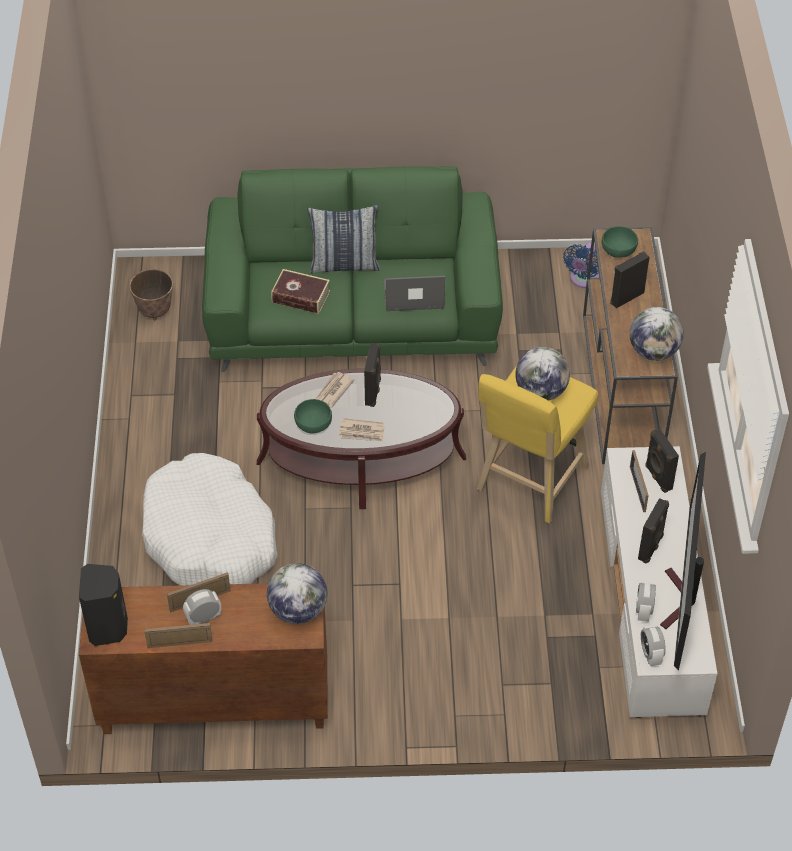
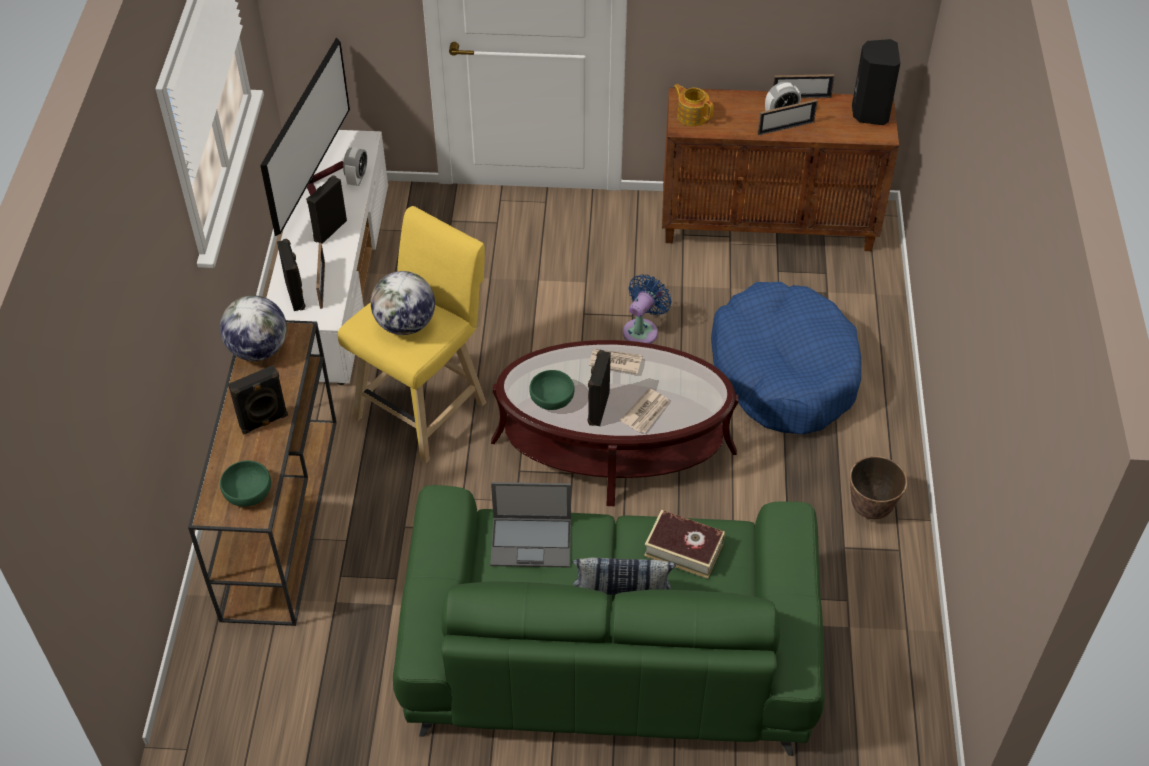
camera: 175 degrees left, 0 degrees up
(155, 312) = (887, 677): planter -> planter (870, 509)
(210, 537) = (783, 371): white dog bed -> blue dog bed
(298, 610) = (692, 115): globe -> teapot
(312, 423) = (672, 375): green bowl -> green bowl (552, 399)
(583, 280) = (277, 686): blue fan -> blue fan (642, 330)
(650, 654) = (363, 145): alarm clock -> none

